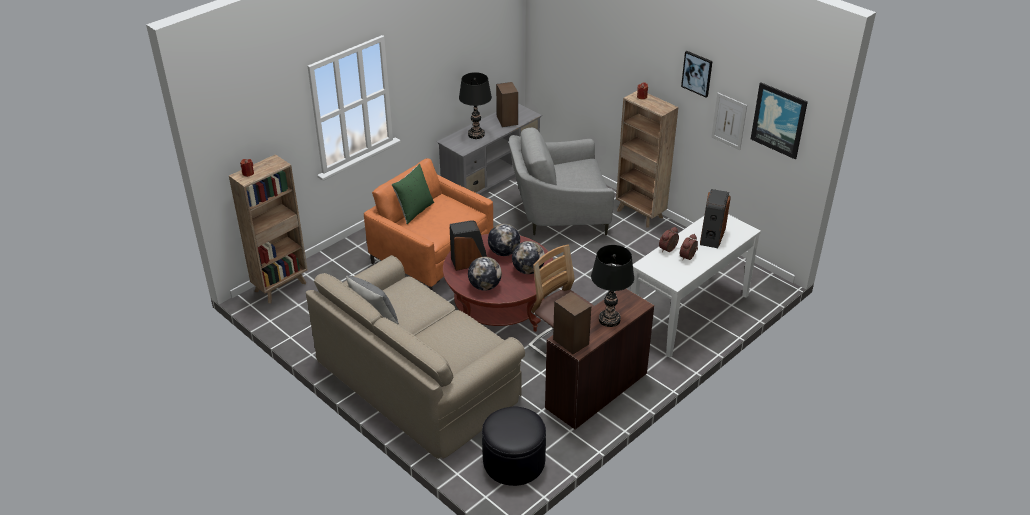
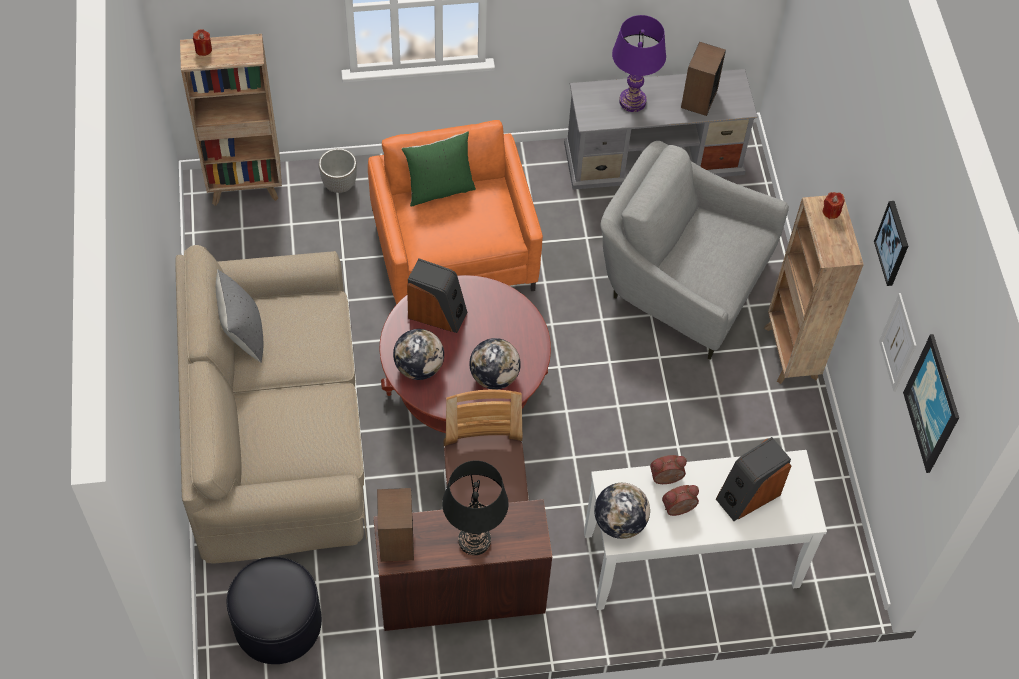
camera: 35 degrees right, 20 degrees up
(336, 260) = (340, 185): none -> planter
(476, 134) = (632, 101): black table lamp -> purple table lamp
(504, 252) = (492, 327): globe -> globe (619, 522)

